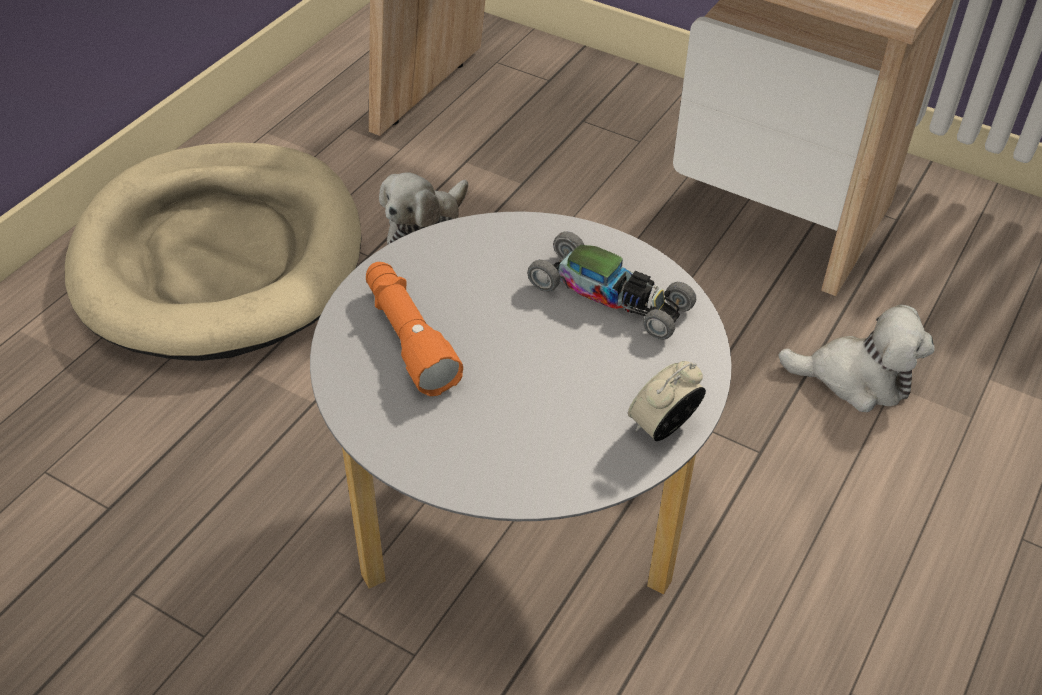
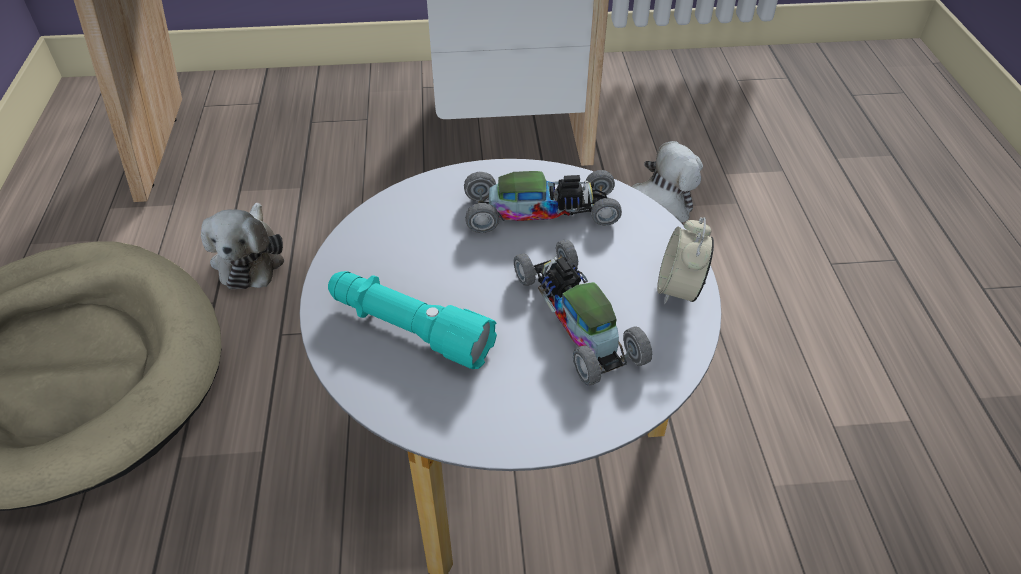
camera: 35 degrees left, 0 degrees up
(408, 338) = (409, 329): orange flashlight -> turquoise flashlight
(547, 402) = (576, 319): none -> toy car

